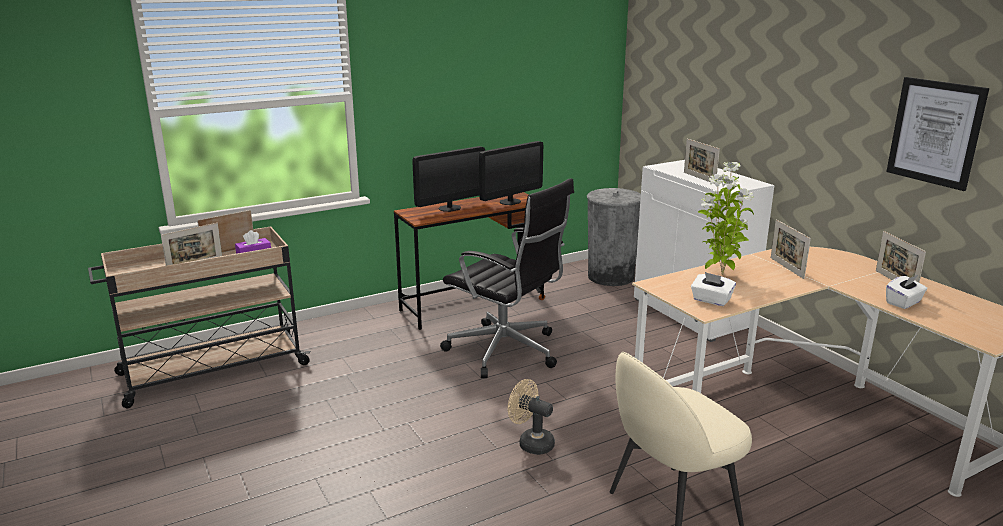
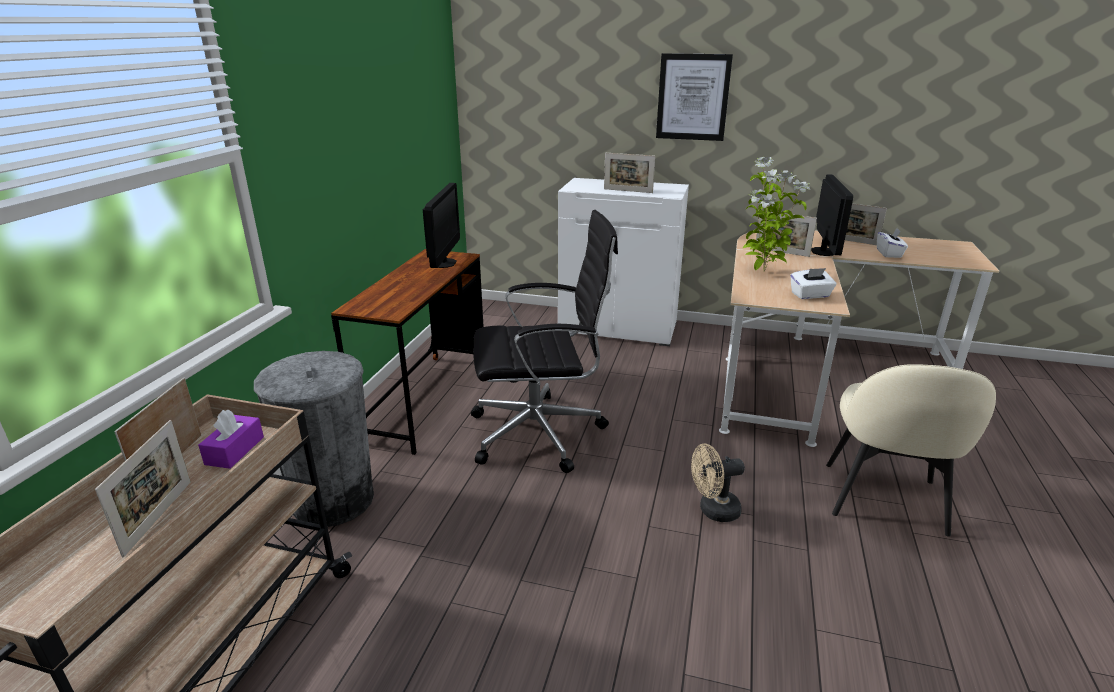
camera: 45 degrees left, 5 degrees up
(449, 208) = (395, 289): monitor -> monitor (823, 251)
(610, 277) = (505, 320): grey trash can -> grey trash can (333, 500)
(935, 132) = (854, 108): picture -> picture (693, 97)

